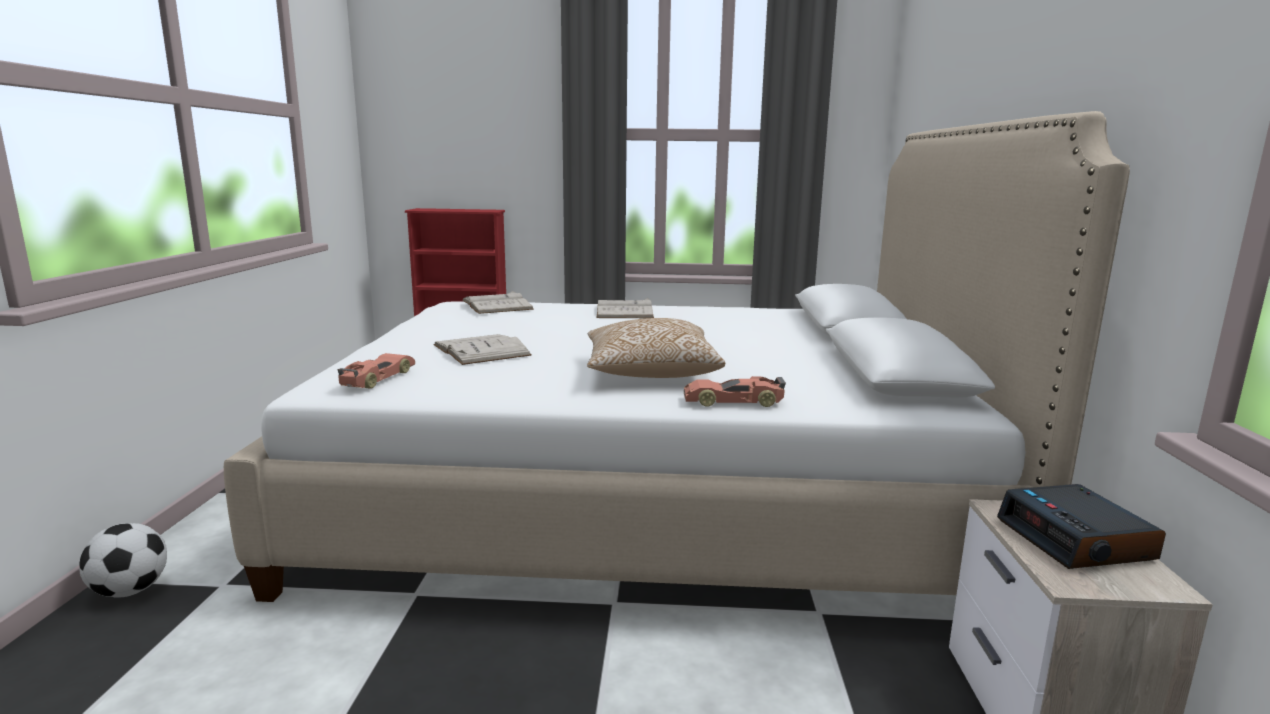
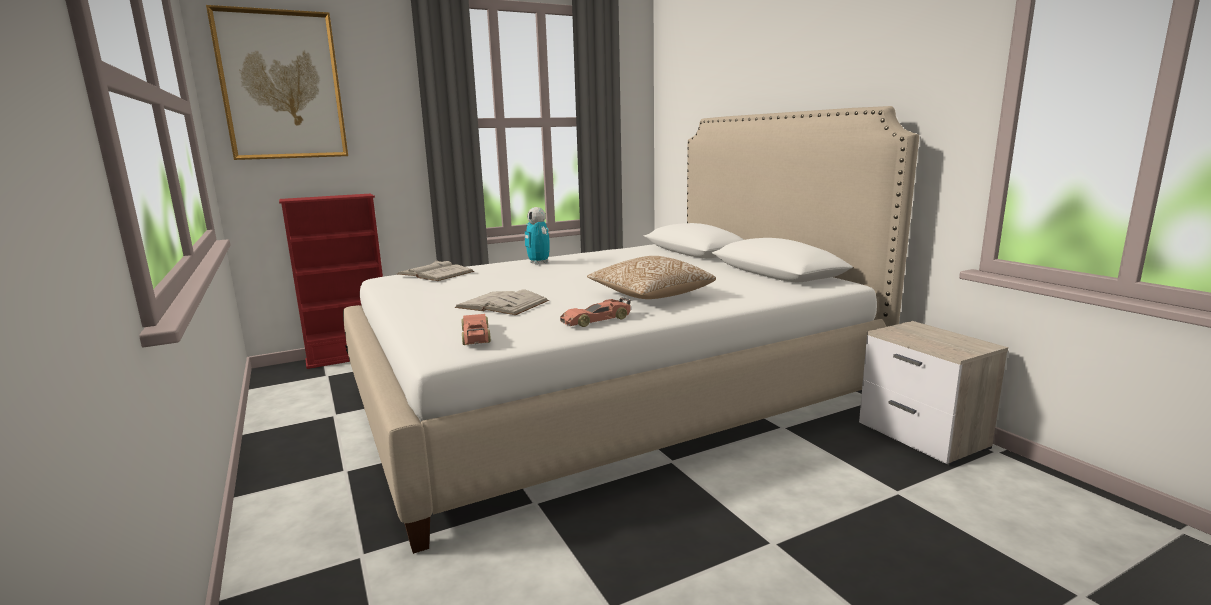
camera: 30 degrees left, 0 degrees up
(130, 591) = (273, 593): football -> none
(428, 90) = (282, 86): none -> picture
(624, 310) = (538, 263): white book -> toy robot
(733, 401) = (731, 301): toy car -> toy car (597, 320)
(1076, 540) = (932, 336): alarm clock -> none

